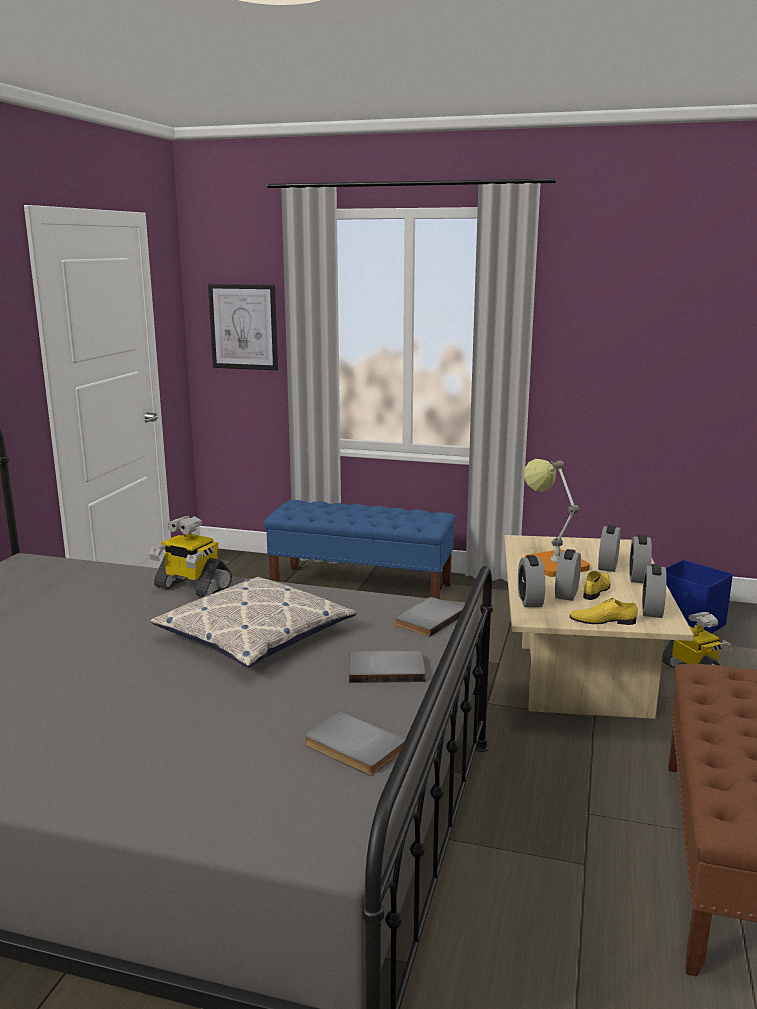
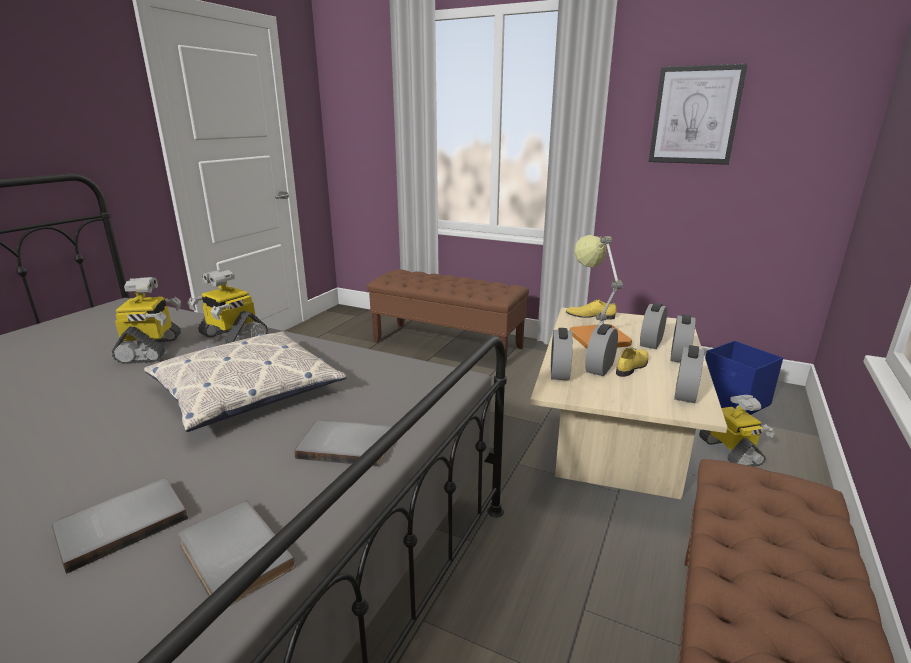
camera: 10 degrees right, 5 degrees up
(116, 605) = (152, 349): none -> toy robot
(243, 327) = (365, 122): picture -> picture (695, 115)
(361, 587) = (447, 345): blue bench -> brown bench
(428, 619) = (428, 387): grey book -> grey book (121, 523)
(602, 620) = (628, 400): yellow shoe -> yellow shoe (590, 315)

